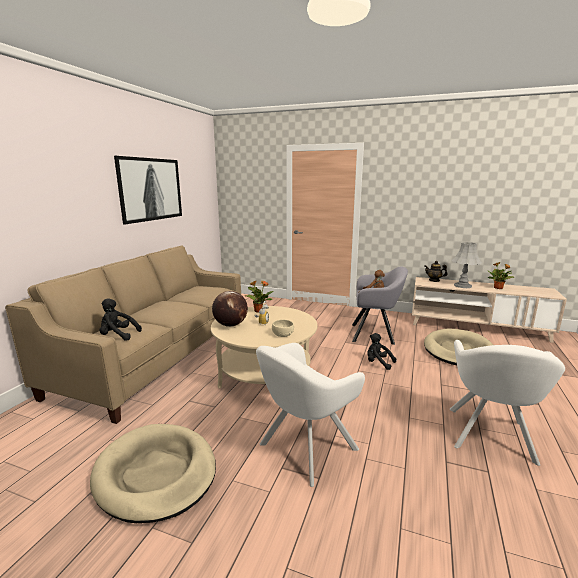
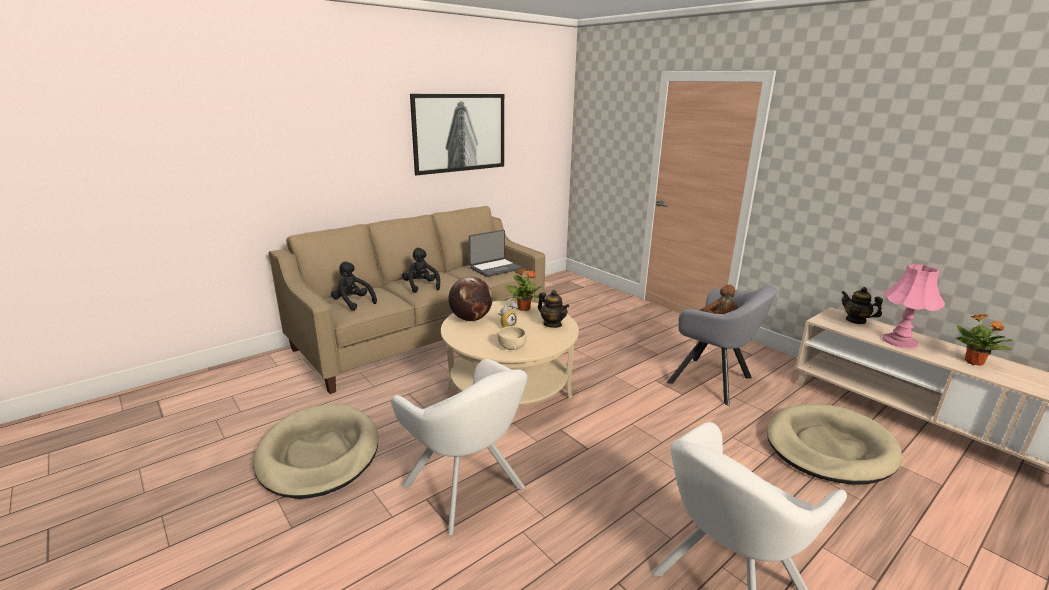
camera: 30 degrees right, 5 degrees up
(207, 290) = (495, 268): none -> laptop
(290, 315) = (552, 324): none -> teapot
(304, 449) = (467, 490): white armchair -> white armchair turned 120 degrees counterclockwise
(378, 363) = (671, 423): black plush toy -> black plush toy (421, 286)
(463, 286) = (900, 342): grey table lamp -> pink table lamp

